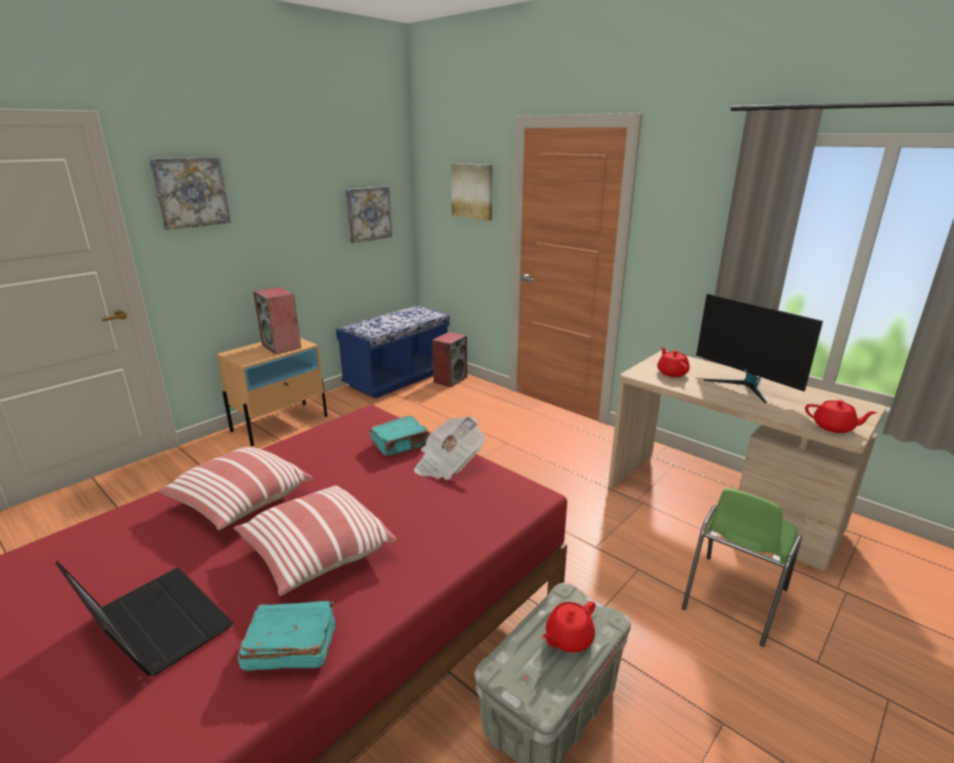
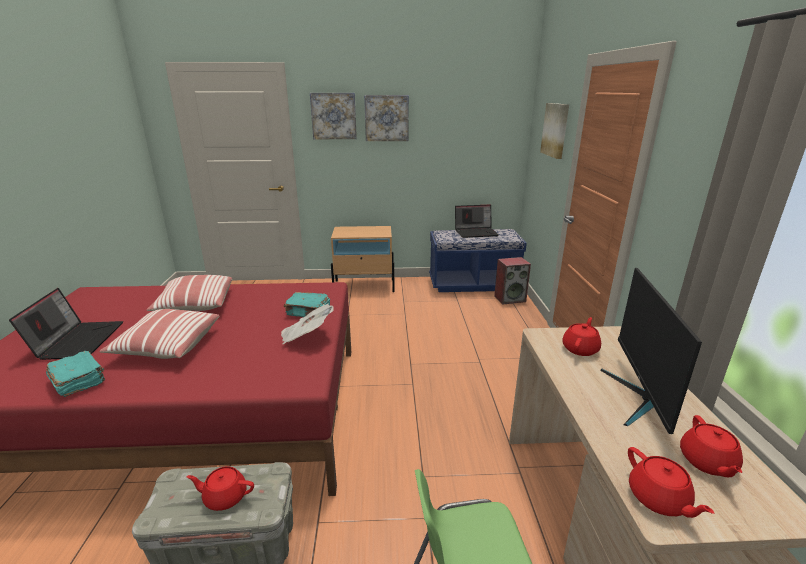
camera: 45 degrees right, 0 degrees up
(282, 346) = (371, 232): speaker -> none
(368, 214) = (476, 144): picture -> picture (386, 118)
(392, 317) = (476, 232): none -> laptop
(816, 402) = (707, 462): none -> red teapot

